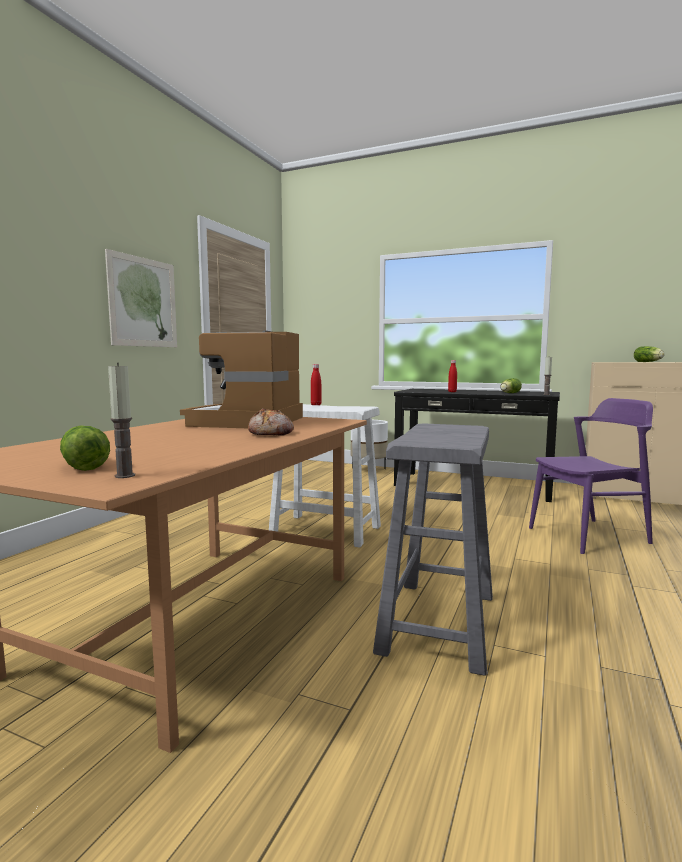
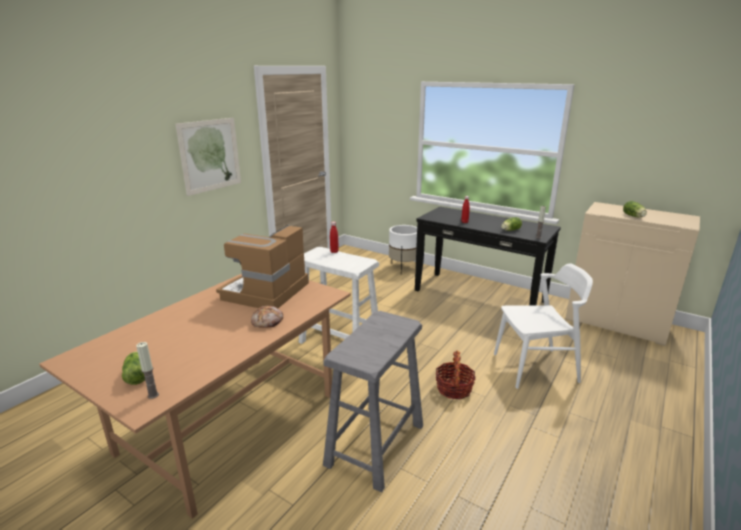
camera: 10 degrees right, 15 degrees up
(505, 560) = (454, 389): none -> basket
(588, 535) = (535, 368): purple chair -> white chair

